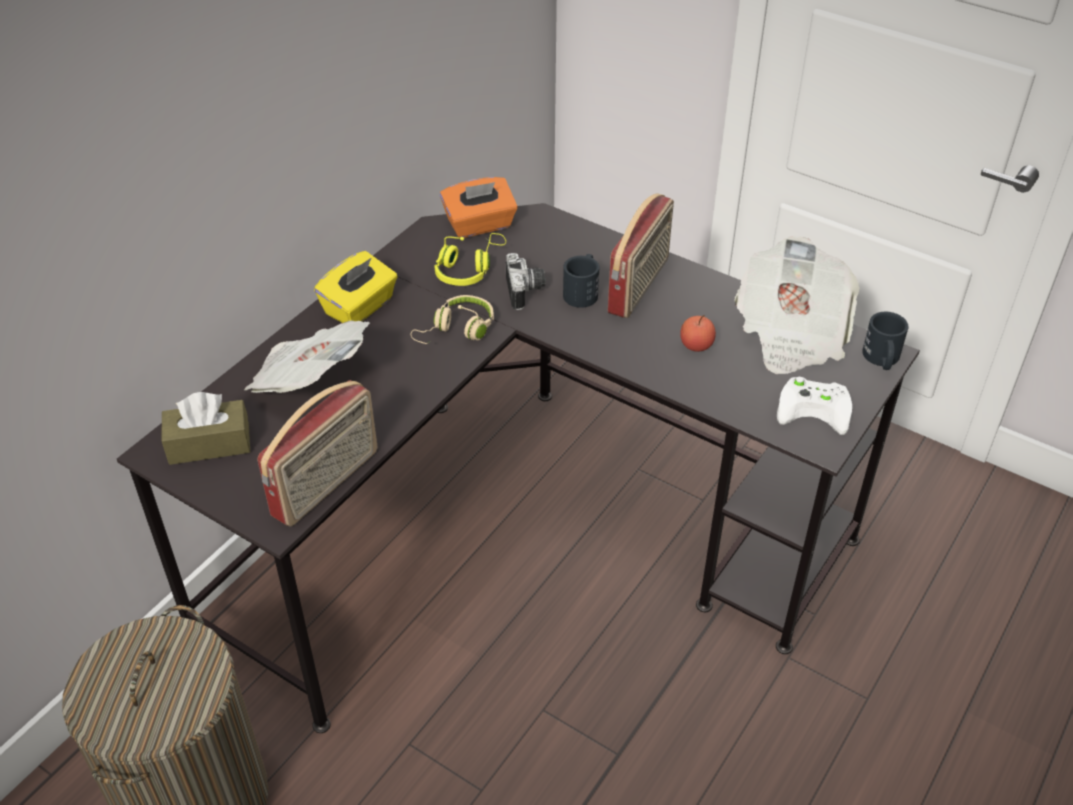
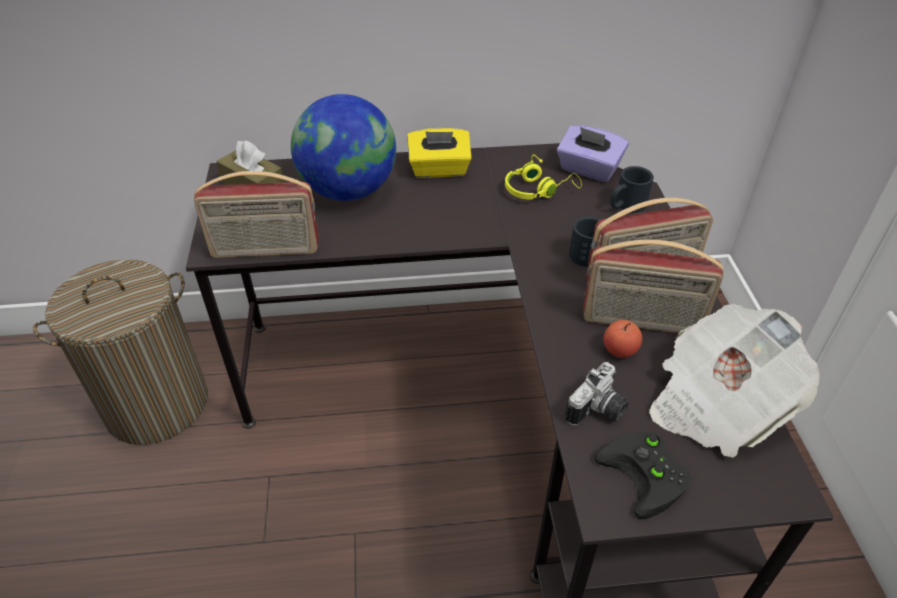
camera: 50 degrees right, 0 degrees up
(310, 381) = (349, 190): newspaper -> globe
(457, 330) = (471, 220): beige headphones -> none
(480, 225) = (588, 169): orange tissue box -> purple tissue box
(526, 291) = (553, 227): camera -> camera (598, 411)
(682, 316) = (641, 322): none -> radio
(816, 408) = (647, 476): white game controller -> black game controller
(882, 359) = (776, 492): black mug -> black mug (625, 205)

